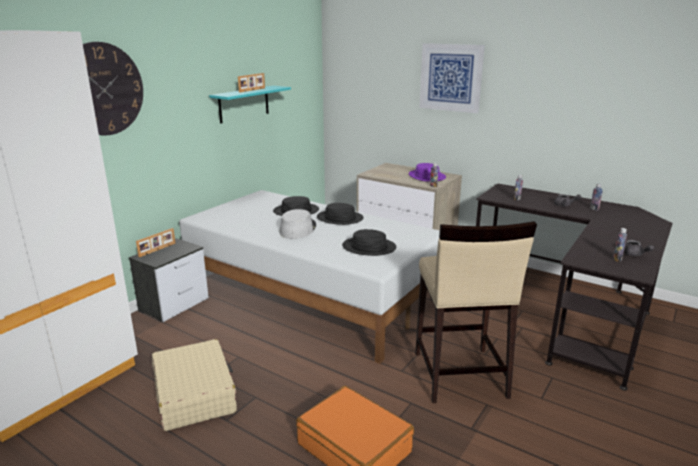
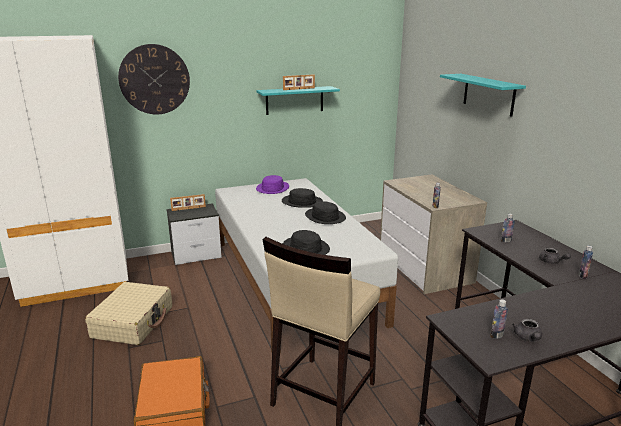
camera: 35 degrees right, 0 degrees up
(298, 229) = (278, 217): grey hat -> none
(426, 176) = (446, 196): purple hat -> purple hat (272, 188)
(451, 77) = (488, 94): picture -> turquoise shelf

